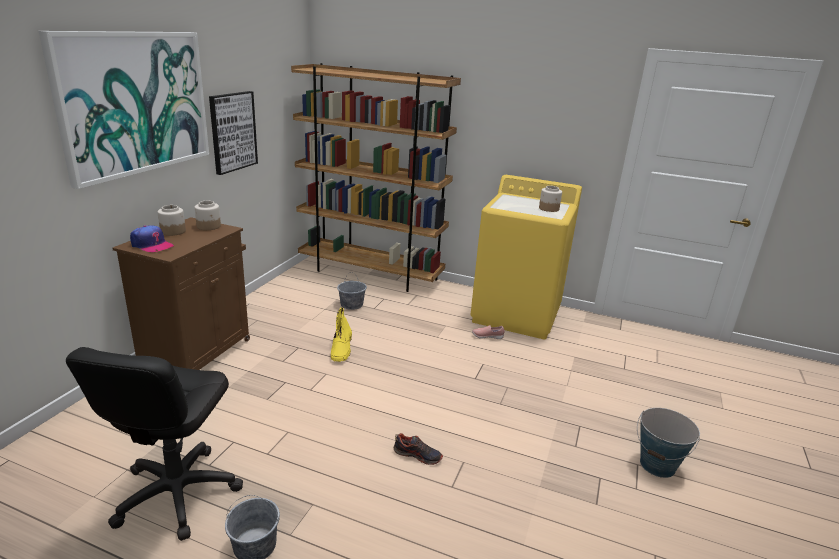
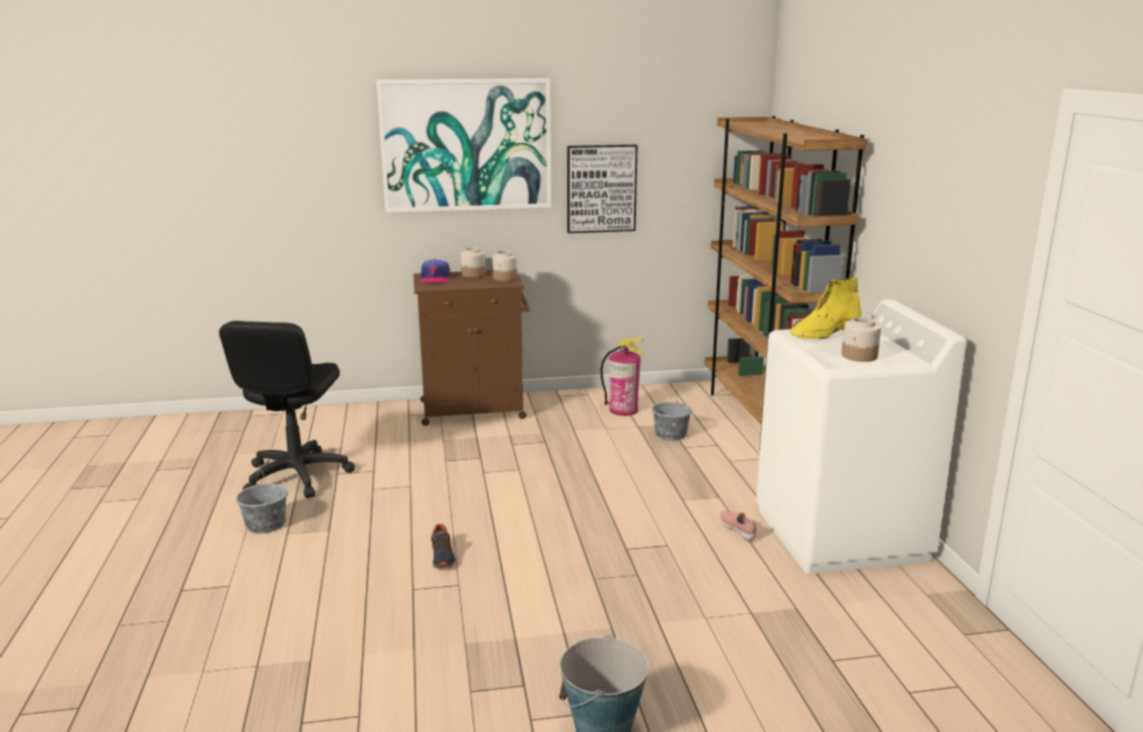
camera: 60 degrees right, 5 degrees down
(177, 493) = (296, 475): black office chair -> black office chair turned 60 degrees counterclockwise
(294, 303) = (623, 410): none -> fire extinguisher
(341, 349) = (572, 461): yellow boot -> yellow boot (824, 334)
(517, 314) = (841, 535): yellow washing machine -> white washing machine

